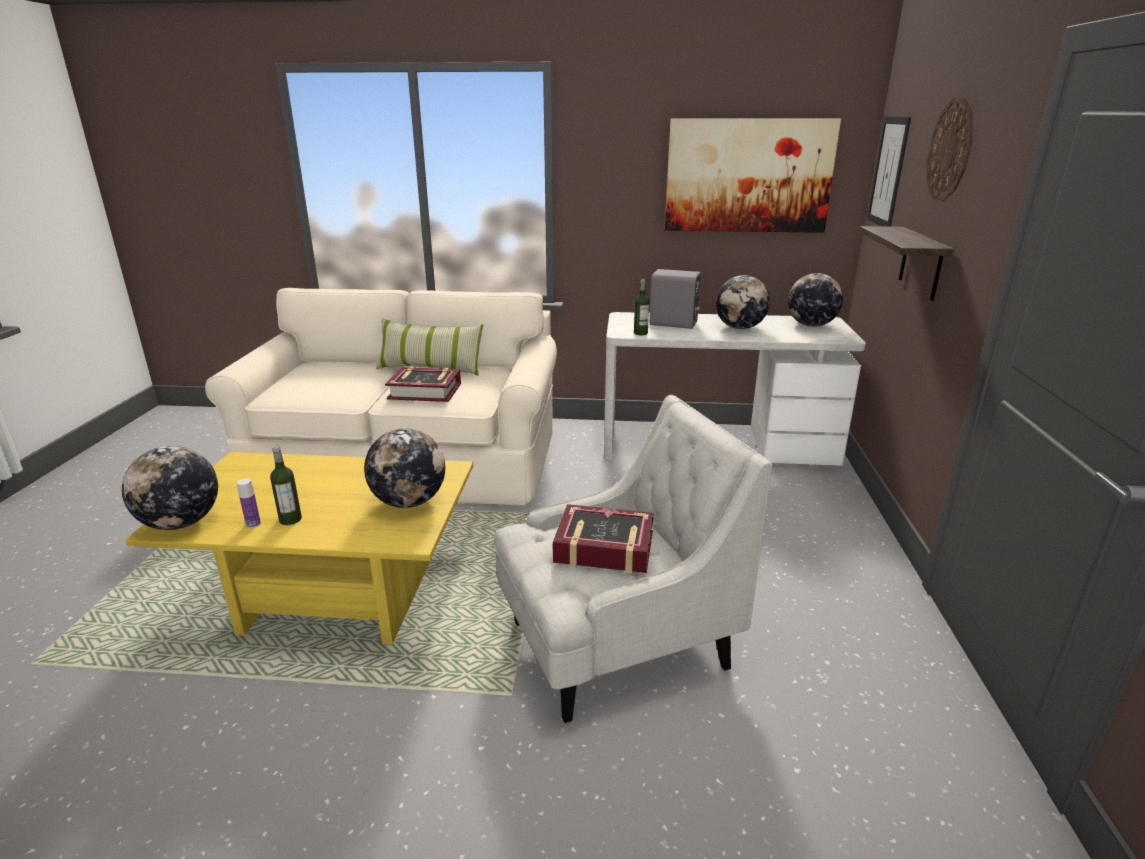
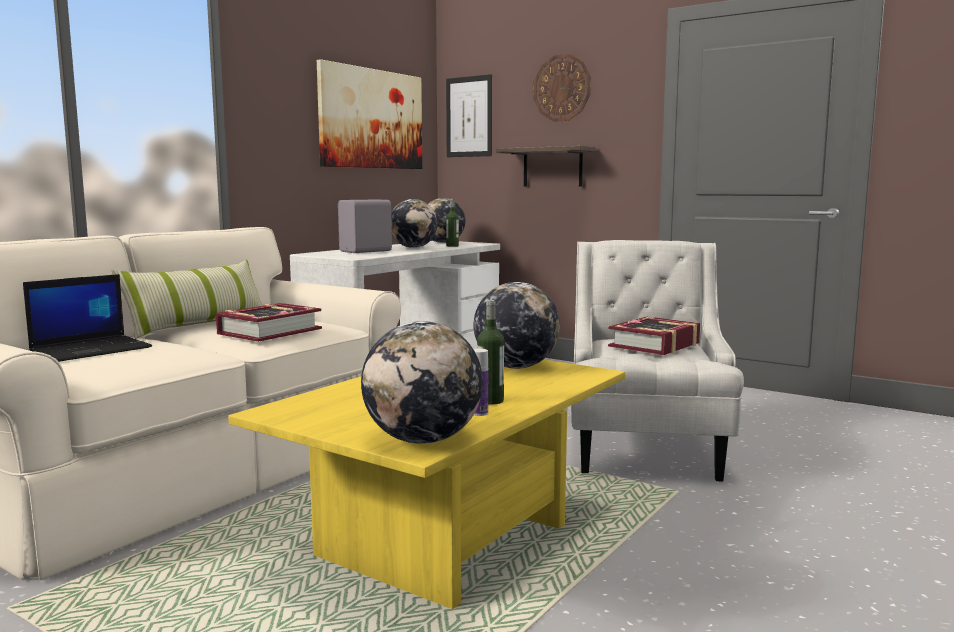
camera: 60 degrees left, 15 degrees down
(335, 371) = (92, 349): none -> laptop
(640, 333) = (369, 255): bottle -> bottle (452, 246)

